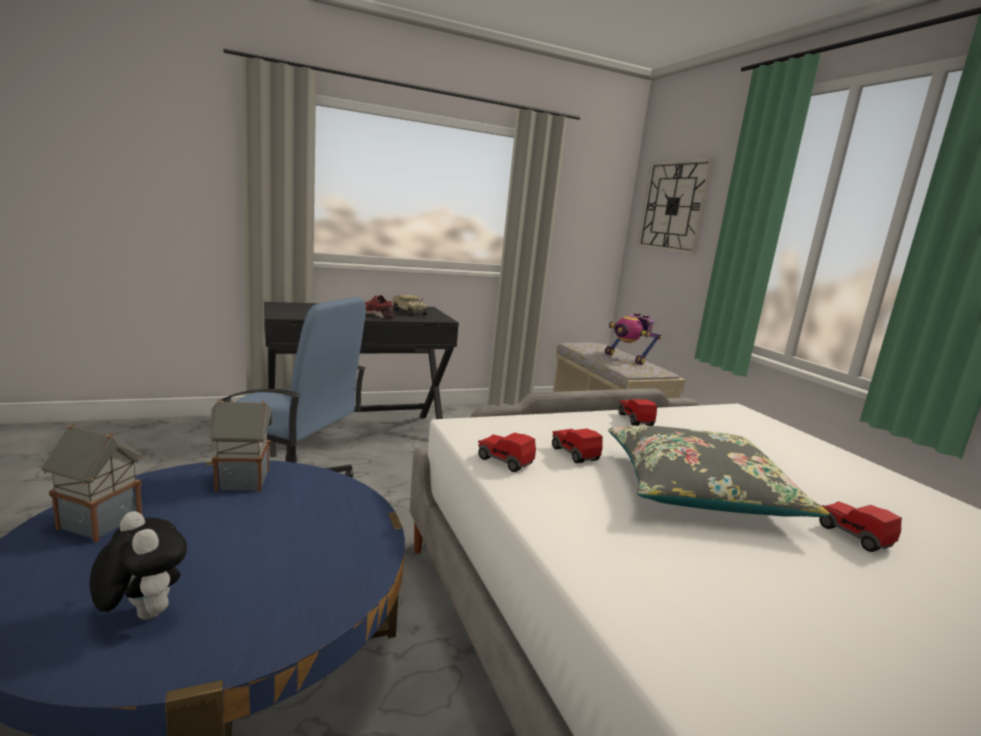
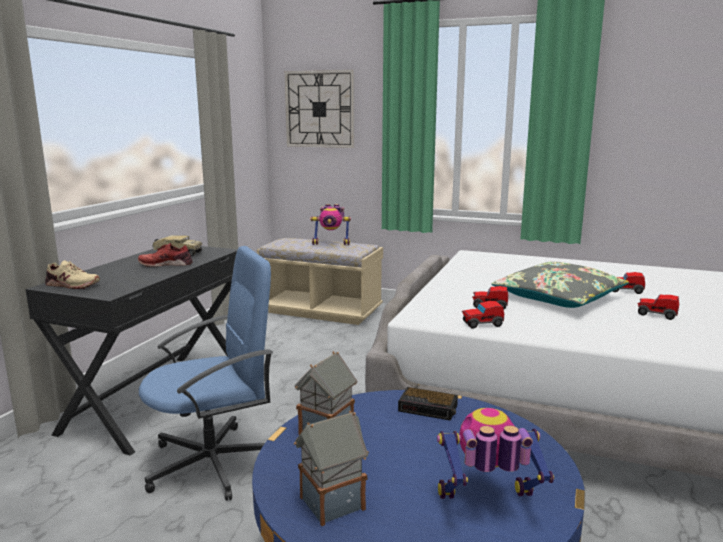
camera: 45 degrees left, 0 degrees up
(141, 613) = (487, 503): plush toy -> toy robot
(287, 306) = (71, 285): none -> beige shoe
(346, 516) = (429, 408): none -> alarm clock
(635, 420) = (457, 277): toy car -> toy car (656, 315)

